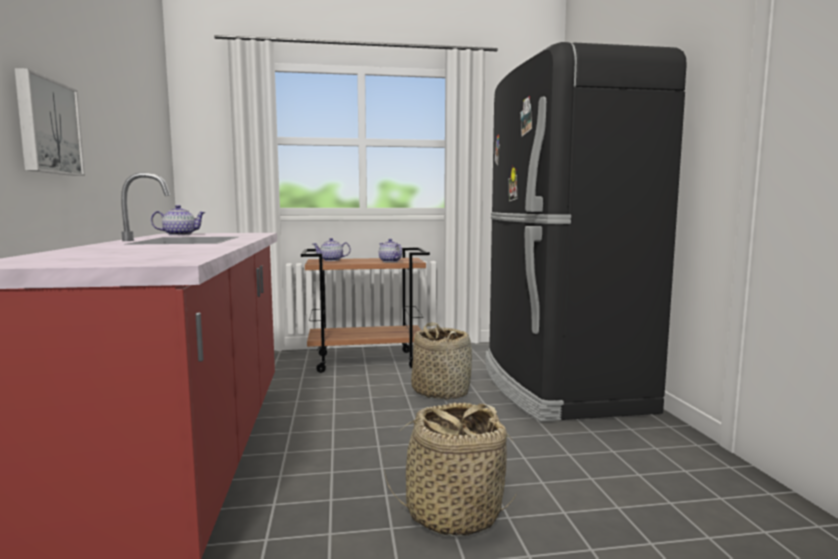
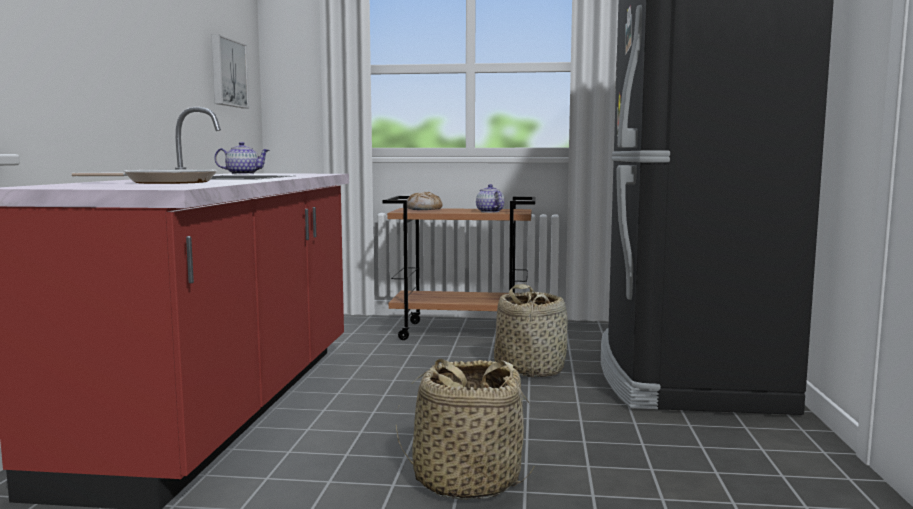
camera: 15 degrees right, 0 degrees up
(46, 127) = (108, 63): picture -> picture (227, 73)
(139, 251) = (165, 182): none -> frying pan
(332, 260) = (424, 209): teapot -> bread

